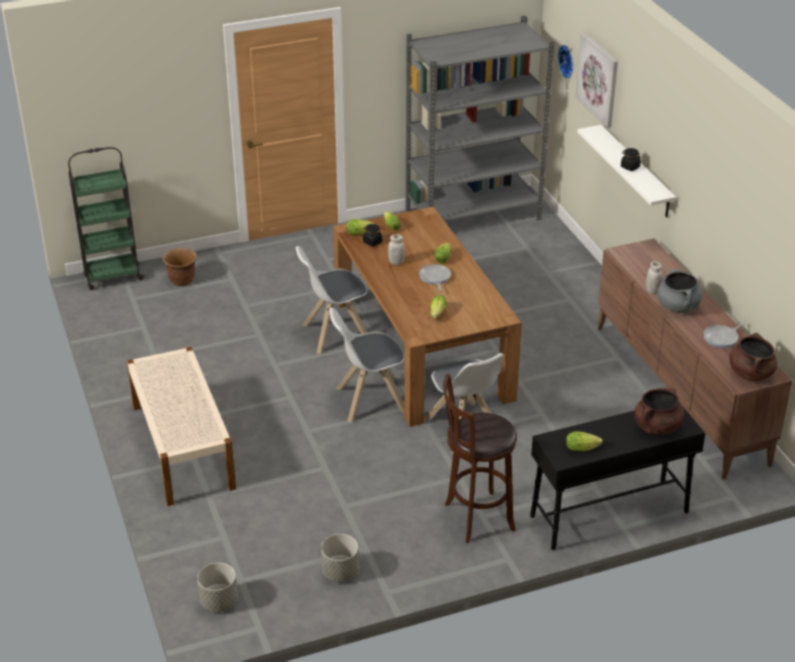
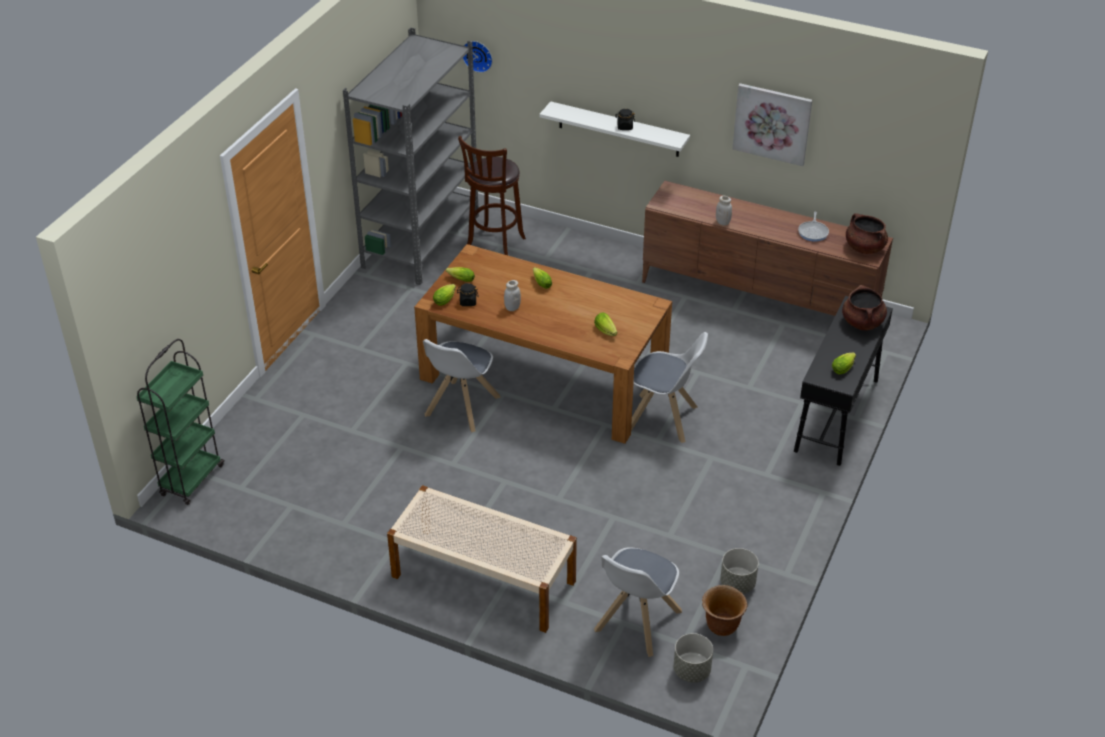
camera: 45 degrees left, 5 degrees up
(182, 280) = (260, 443): brown planter -> brown planter (721, 626)
(368, 400) = (566, 443): chair -> chair (636, 622)
(435, 278) = (560, 303): frying pan -> none
(475, 518) = (764, 479): brown stool -> brown stool (494, 245)
(598, 79) = (537, 60): picture -> picture (772, 123)
(678, 306) = (755, 225): grey cooking pot -> none

